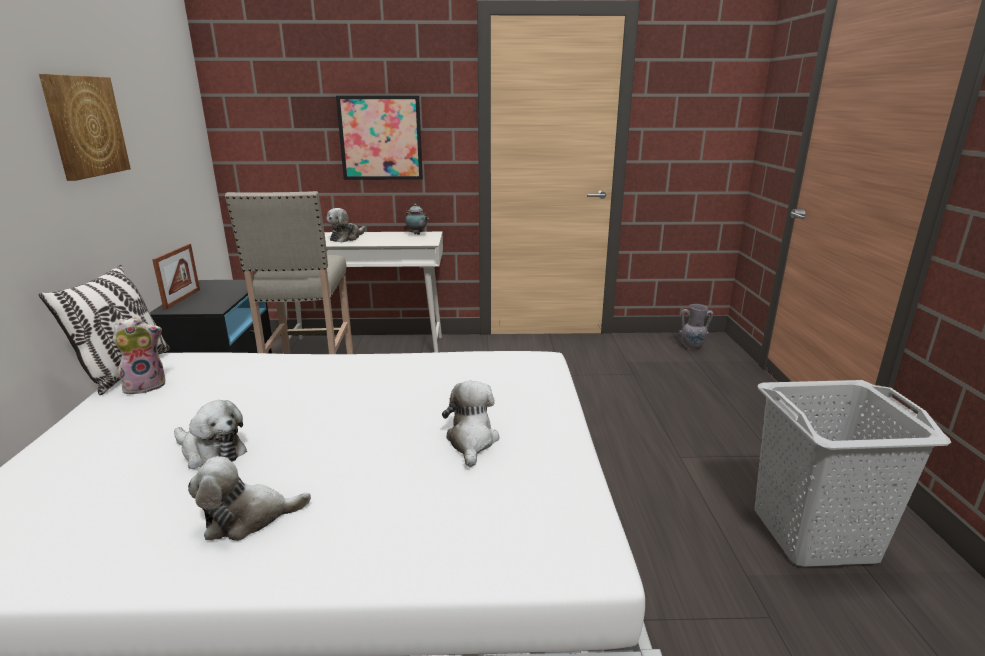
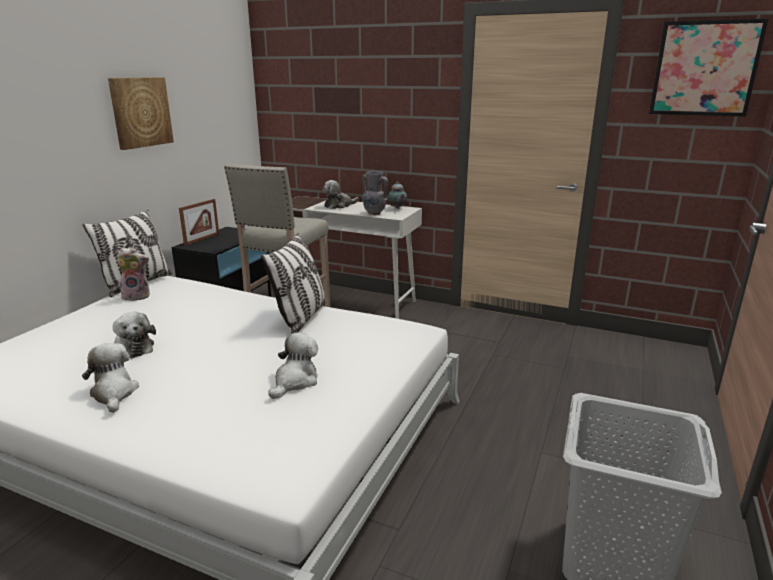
camera: 25 degrees right, 0 degrees up
(248, 518) = (114, 393): plush toy -> plush toy turned 60 degrees clockwise
(381, 138) = (378, 123): picture -> picture (704, 69)
(398, 371) = (300, 318): none -> pillow
(692, 347) = (653, 355): grey vase -> grey vase (374, 213)

